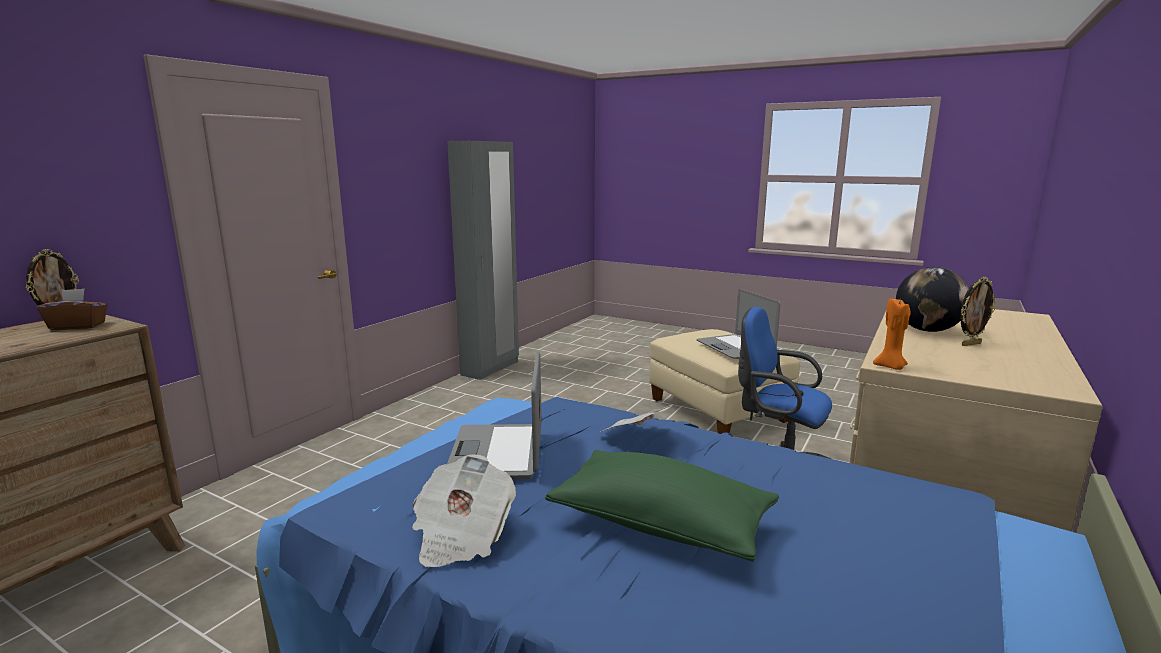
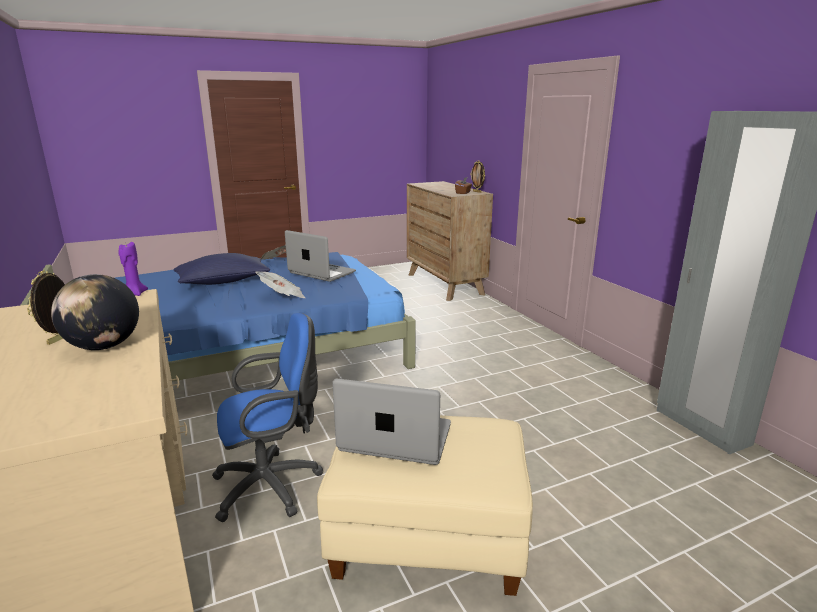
camera: 125 degrees right, 5 degrees up
(661, 524) = (223, 282): green pillow -> blue pillow
(891, 367) = (135, 294): orange candle -> purple candle

